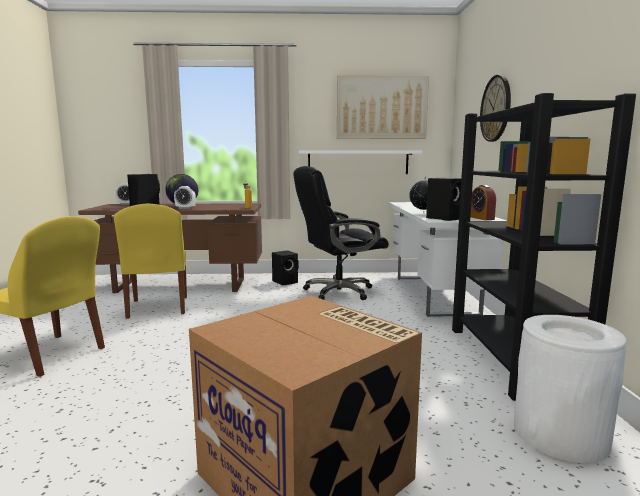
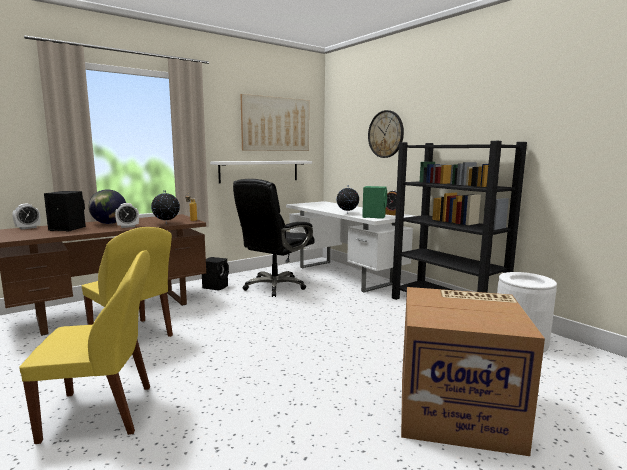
camera: 35 degrees left, 0 degrees up
(219, 208) = (166, 224): none -> globe
(445, 218) = (374, 216): black speaker -> green speaker

